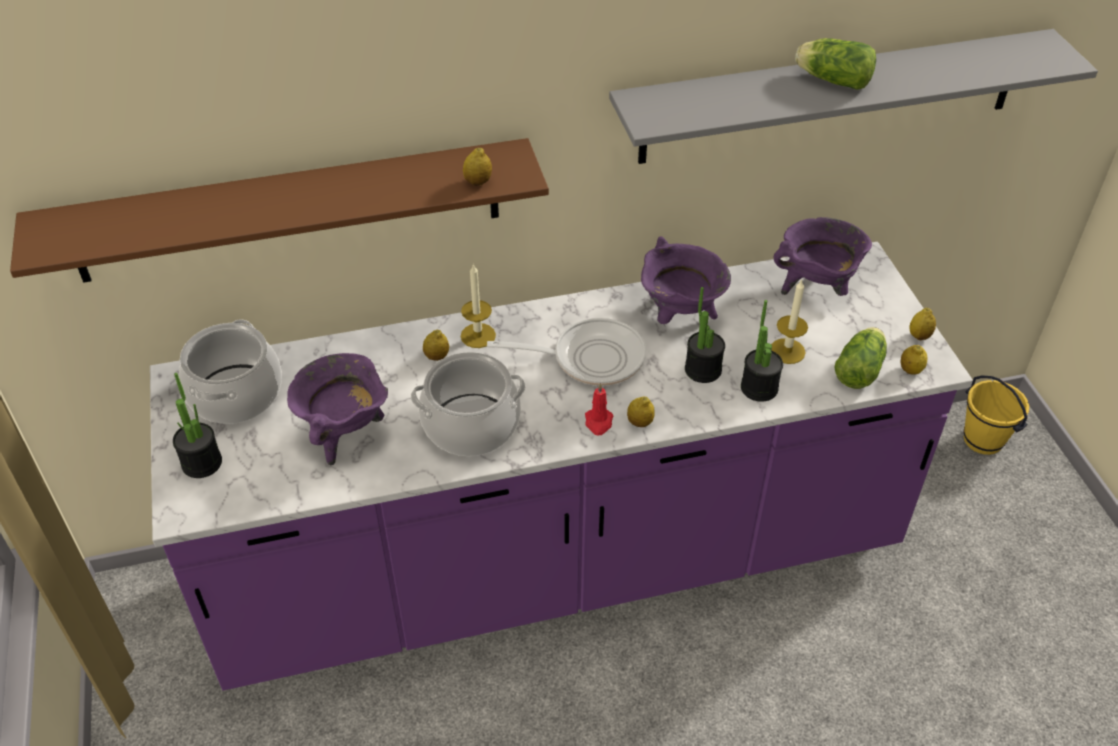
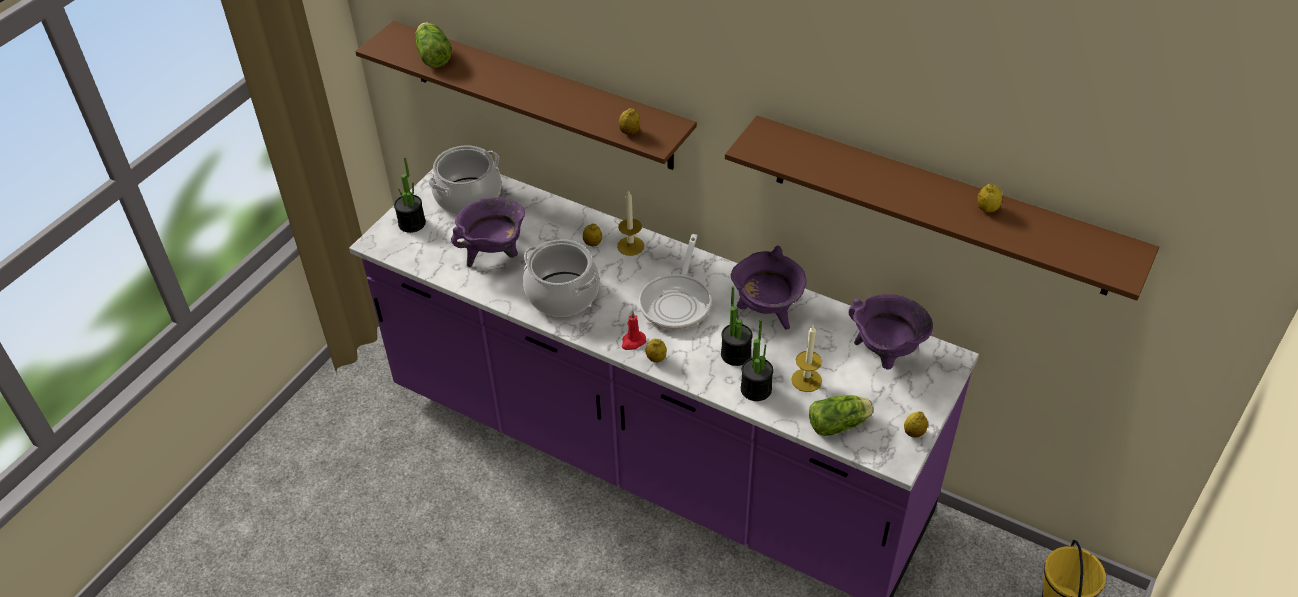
camera: 45 degrees right, 0 degrees up
(590, 358) = (677, 302): frying pan -> frying pan turned 60 degrees clockwise
(831, 80) = (914, 187): lettuce -> lettuce (433, 55)
(831, 97) = (939, 206): grey shelf -> brown shelf
(910, 370) = (874, 449): lemon -> lemon (987, 209)

